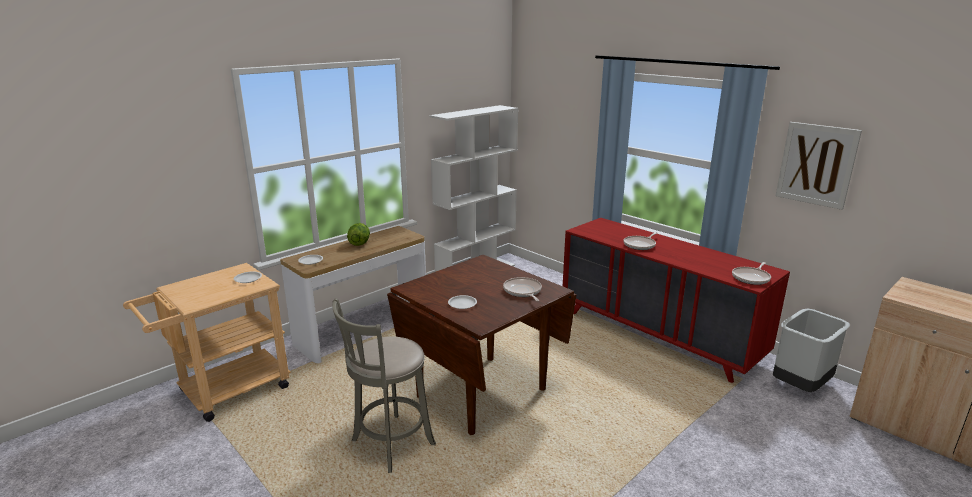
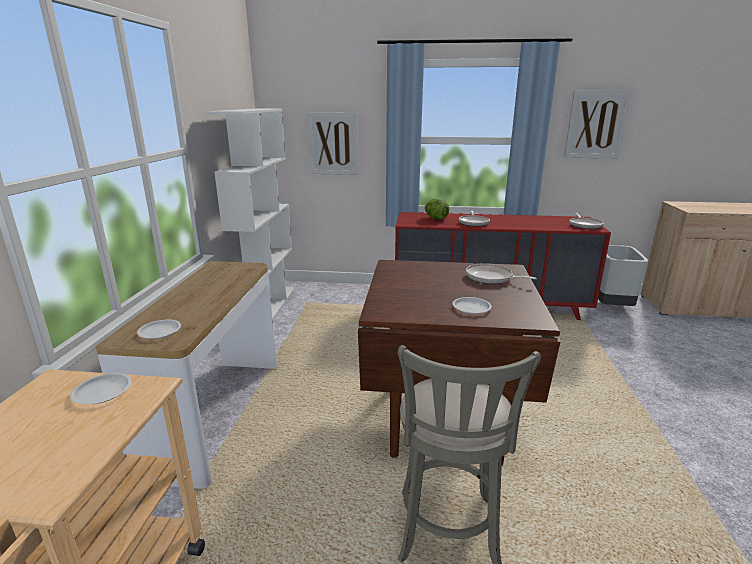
camera: 40 degrees left, 0 degrees up
(359, 243) = (195, 291): lettuce -> lettuce (435, 219)
(562, 142) = (333, 143): none -> picture

